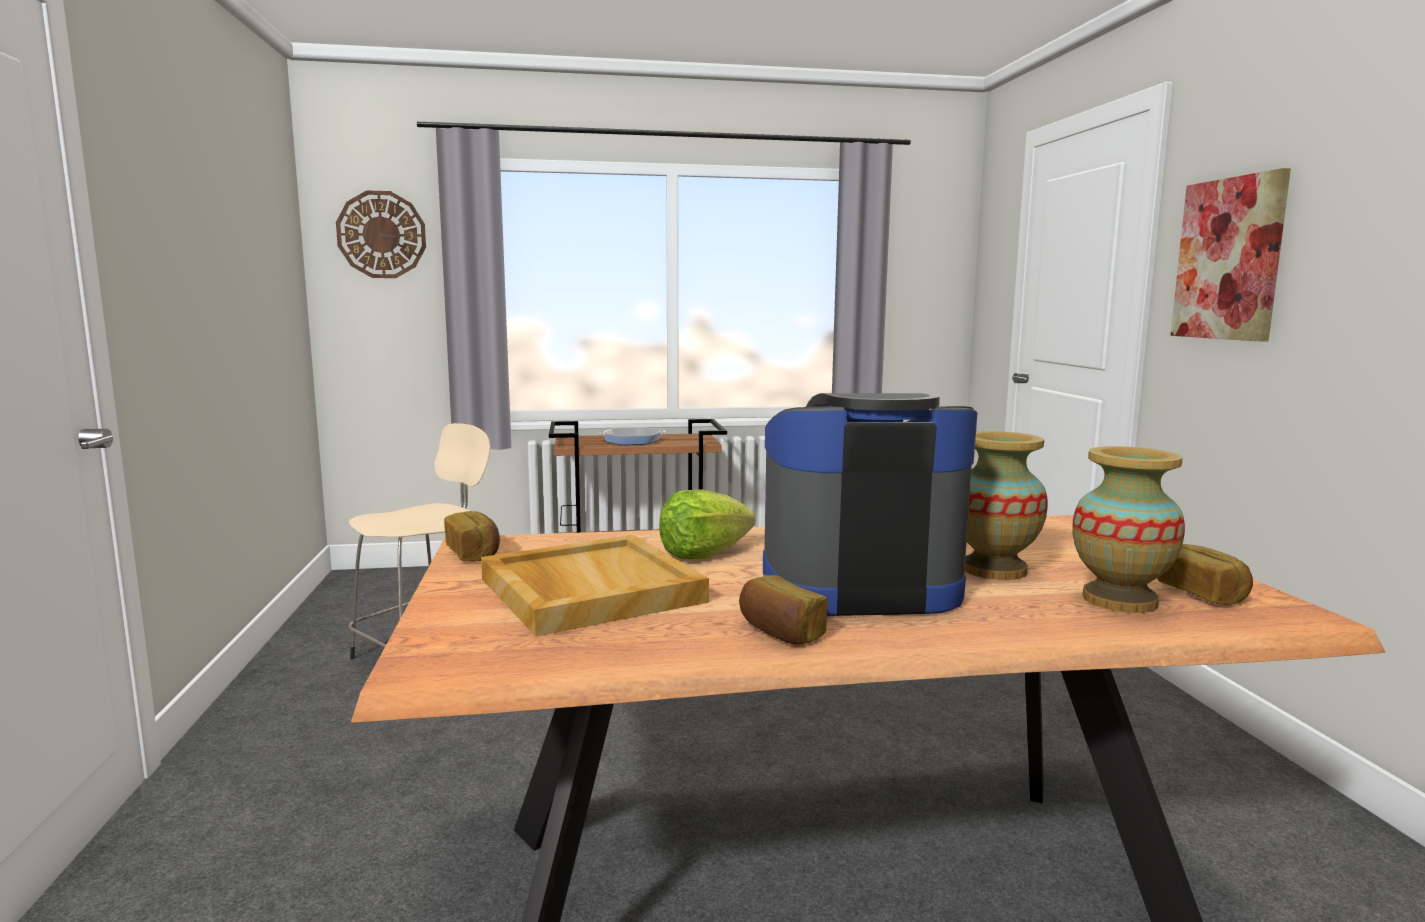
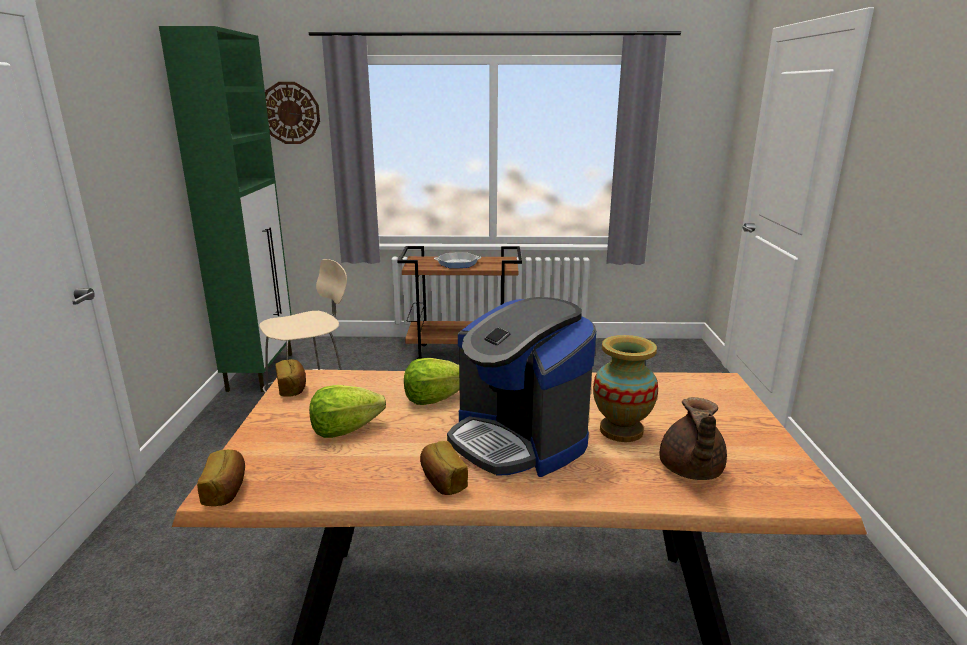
camera: 10 degrees right, 10 degrees up
(330, 614) = (261, 371): none -> green cabinet
(588, 590) = (345, 429): beige tray -> lettuce
(858, 586) = (518, 439): coffee machine -> coffee machine turned 135 degrees counterclockwise
(1119, 601) = (690, 470): vase -> brown teapot
(1202, 594) = (756, 468): bread -> bread (226, 490)
(1229, 259) = (890, 169): picture -> none

